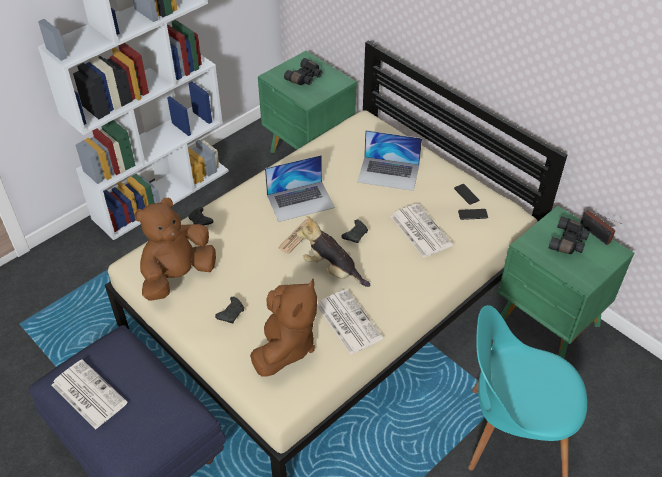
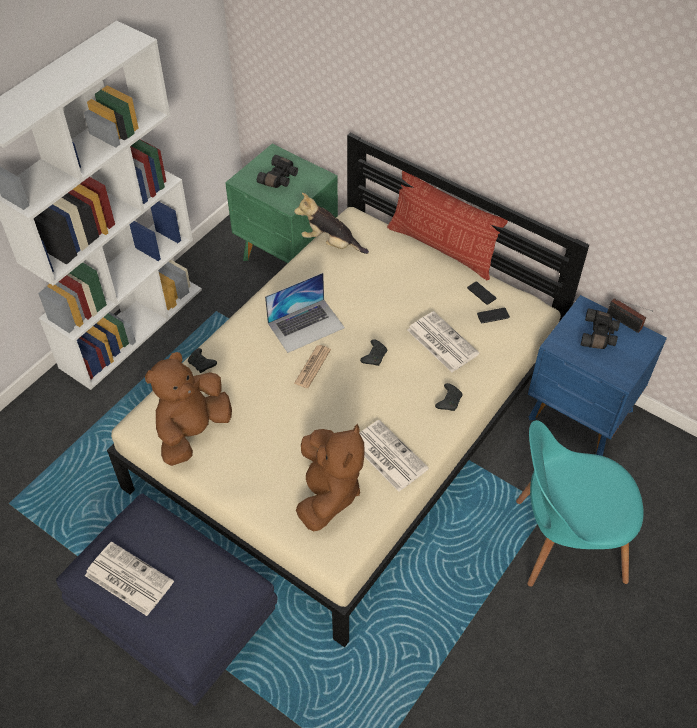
camera: 10 degrees left, 5 degrees up
(231, 313) = (262, 465): black game controller -> black game controller (449, 400)
(332, 270) = (358, 400): plush toy -> plush toy (330, 243)
(388, 173) = (394, 279): laptop -> none
(438, 153) = (442, 248): none -> pillow
(549, 323) = (580, 416): green nightstand -> blue nightstand

